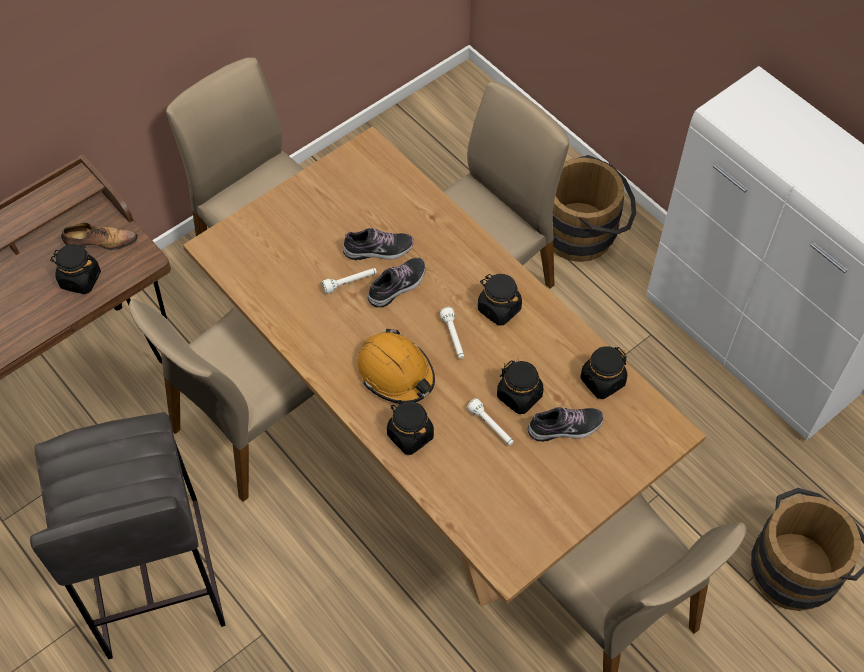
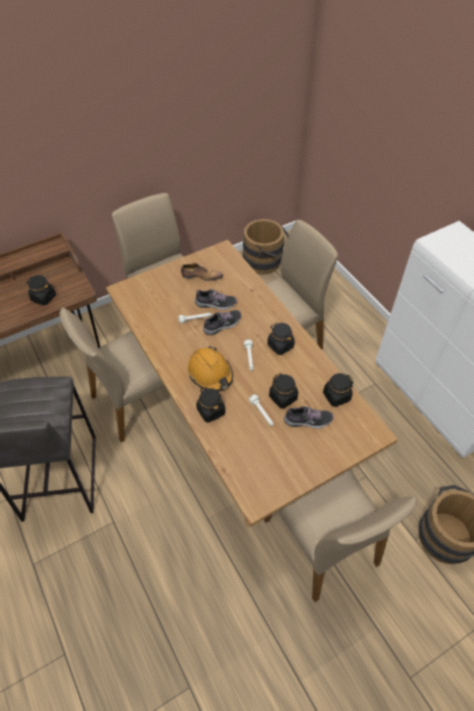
camera: 10 degrees right, 5 degrees down
(100, 242) = (60, 279): shoe -> shoe (201, 276)
(585, 233) = (345, 323): brown bucket -> brown bucket (266, 262)

